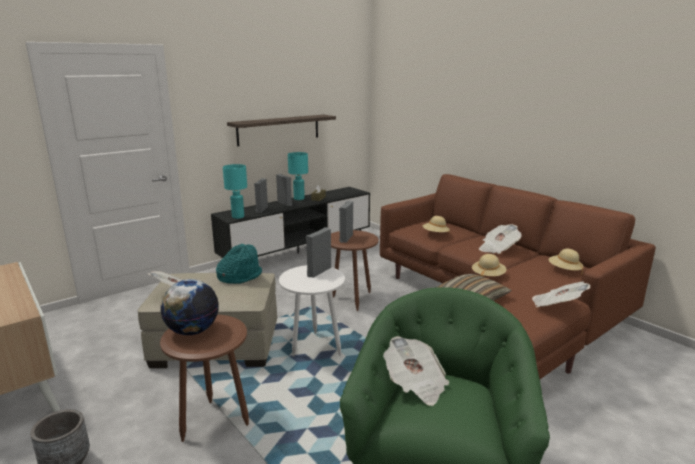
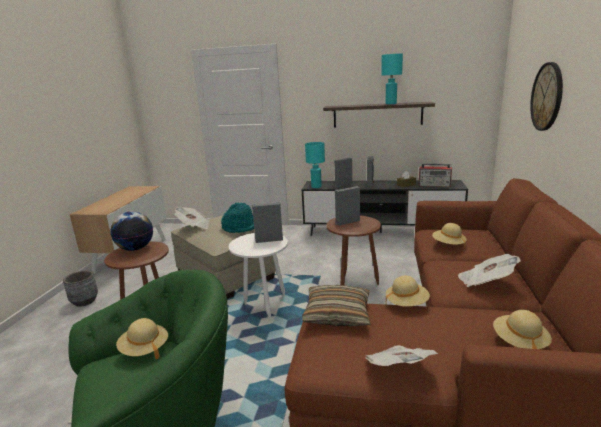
camera: 50 degrees right, 0 degrees up
(298, 199) = (389, 182): turquoise table lamp -> turquoise table lamp (390, 104)
(341, 194) = (435, 185): none -> radio
(415, 384) = (144, 349): newspaper -> beige hat
(447, 110) = (547, 97): none -> wall clock

